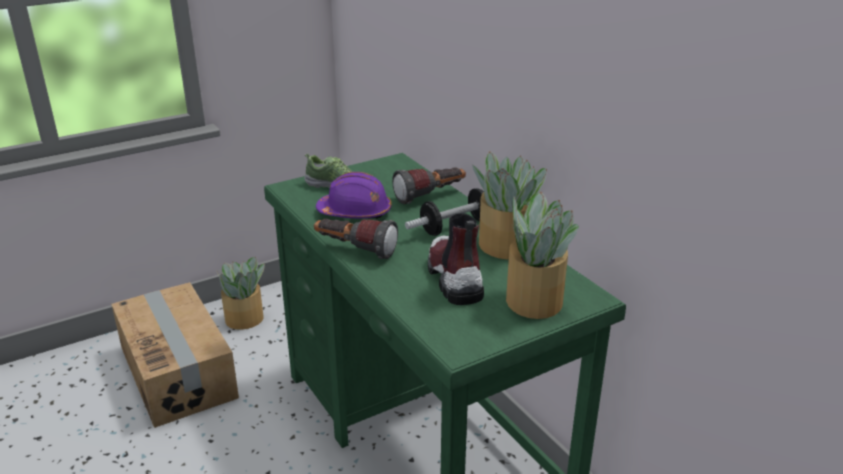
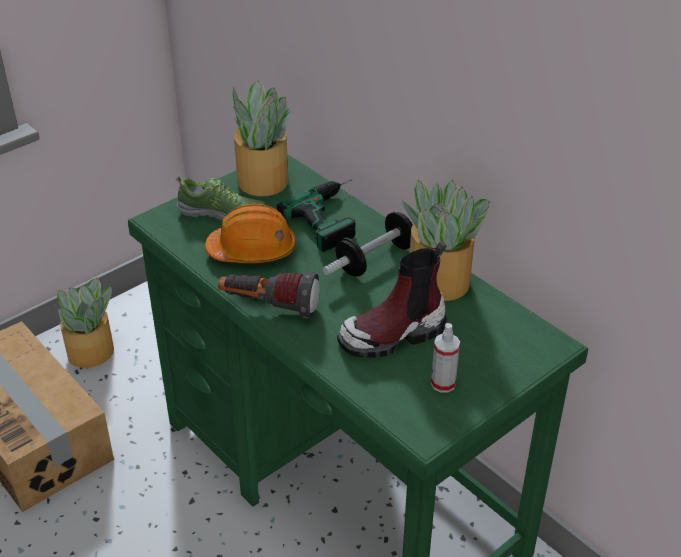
camera: 10 degrees left, 10 degrees up
(355, 212) = (252, 250): purple hard hat -> orange hard hat
(430, 196) = (334, 216): flashlight -> power drill
(453, 278) = (393, 335): boot -> boot turned 90 degrees counterclockwise
(486, 316) = (443, 384): none -> spray bottle
(534, 300) = (490, 354): potted plant -> potted plant (263, 179)

